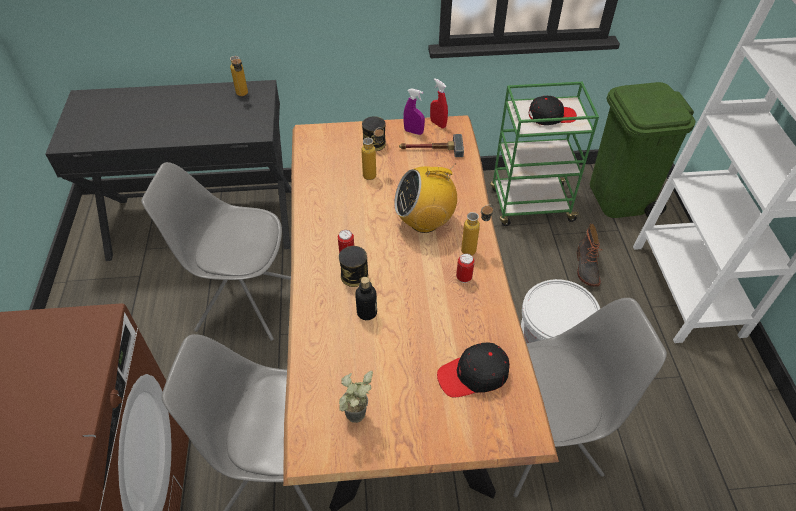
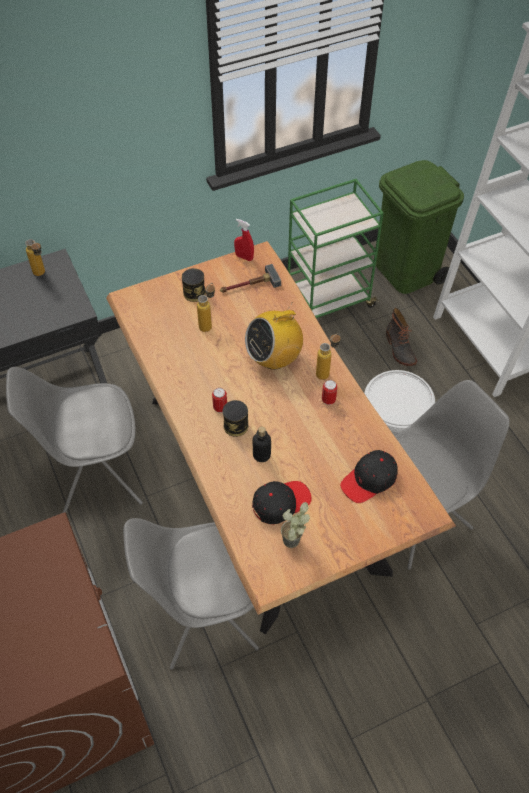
camera: 20 degrees left, 5 degrees up
(413, 132) = (225, 271): purple spray bottle -> none
(551, 116) = (338, 219): black cap -> black cap (280, 503)

